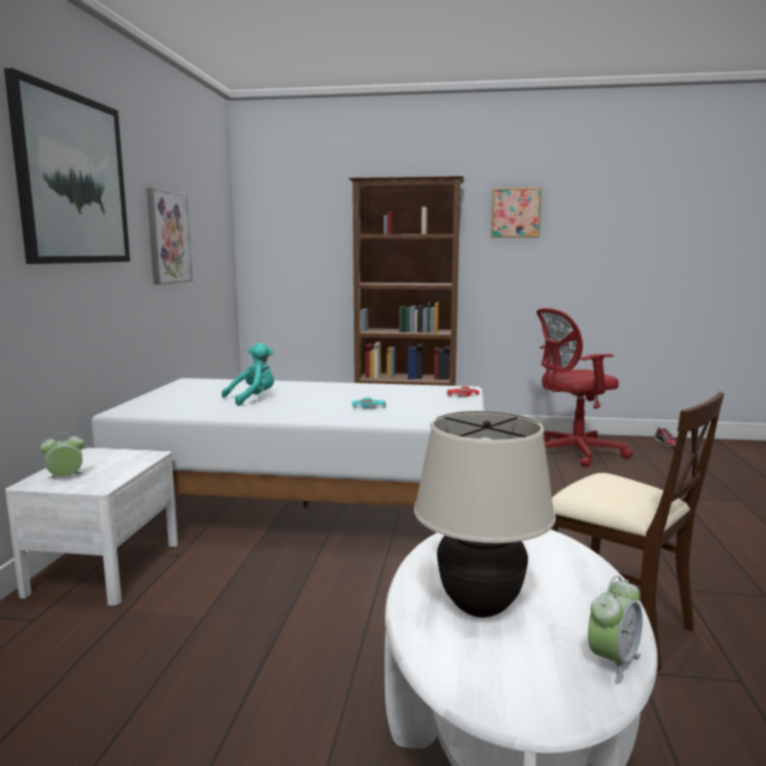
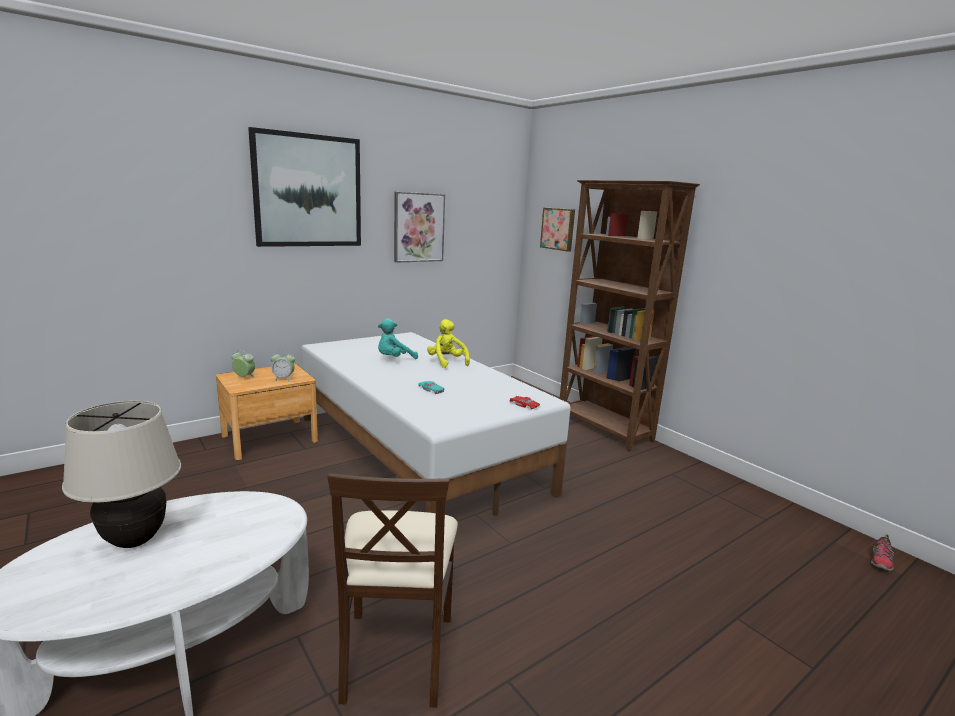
camera: 45 degrees right, 5 degrees up
(105, 568) = (269, 438): white nightstand -> brown nightstand
(253, 399) = (394, 359): turquoise plush toy -> turquoise plush toy turned 135 degrees clockwise
(308, 388) = (447, 362): none -> yellow plush toy
(515, 213) = (751, 223): picture -> picture (558, 229)
(573, 453) = (724, 513): red office chair -> none
(612, 661) = (76, 610): alarm clock -> alarm clock (283, 379)

